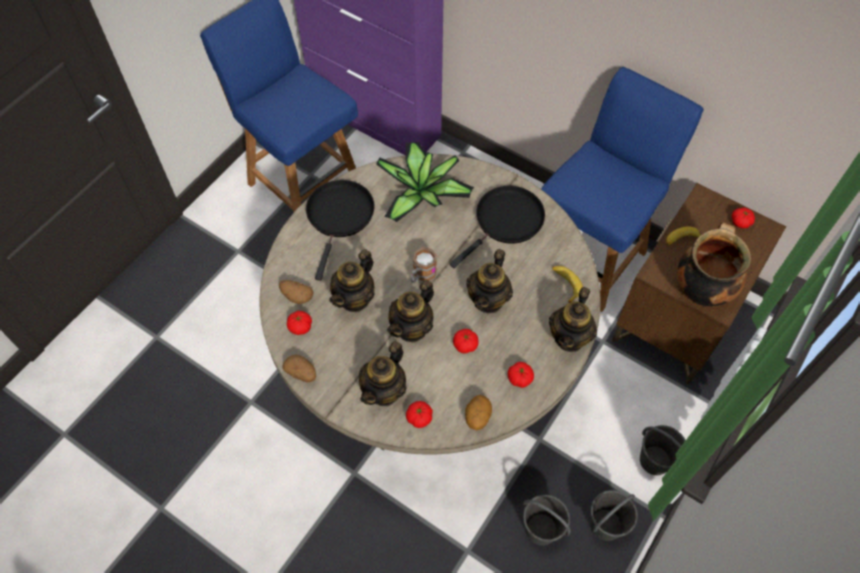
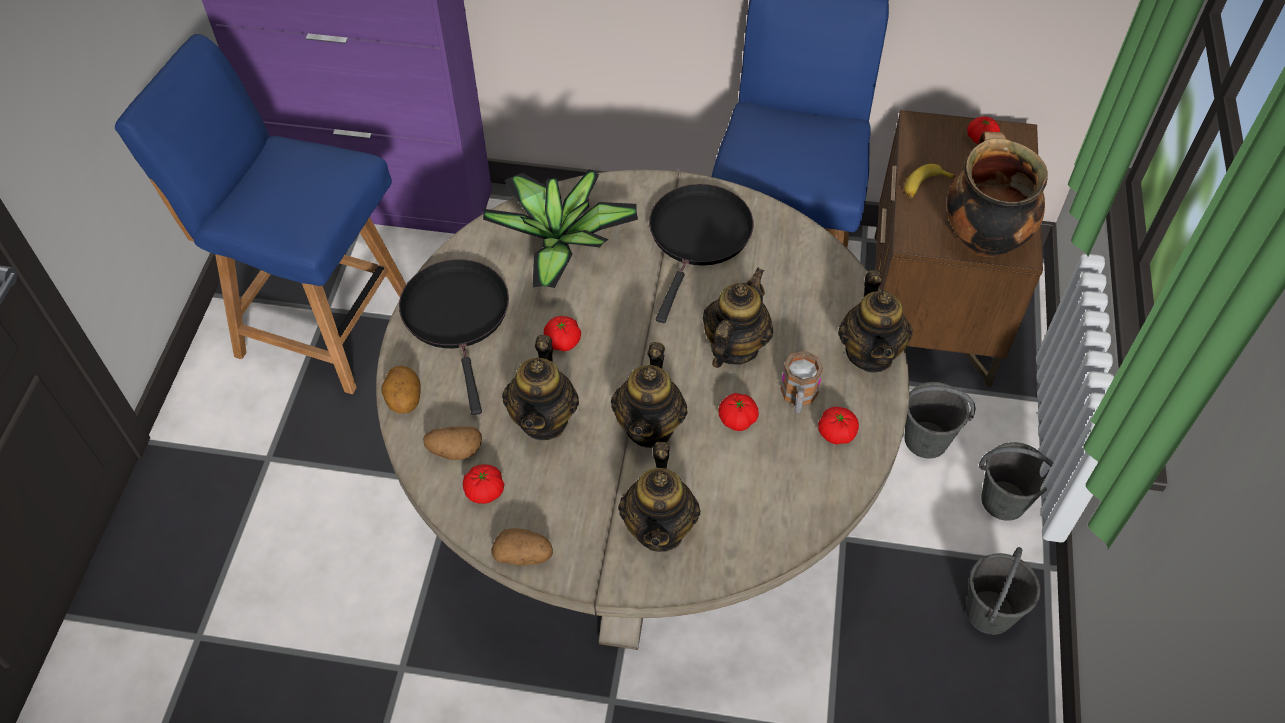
camera: 25 degrees left, 5 degrees down
(419, 418) = (730, 544): tomato -> tomato (562, 342)
(421, 275) = (622, 350): mug -> mug (798, 397)
(477, 417) = (809, 508): potato -> potato (404, 400)
(488, 299) = (734, 346): teapot -> teapot turned 150 degrees counterclockwise
(541, 529) = (911, 657): grey bucket -> grey bucket (927, 440)
(565, 284) = (824, 287): banana -> none

